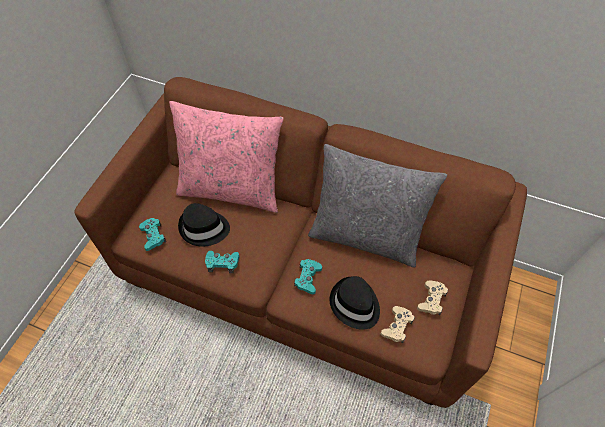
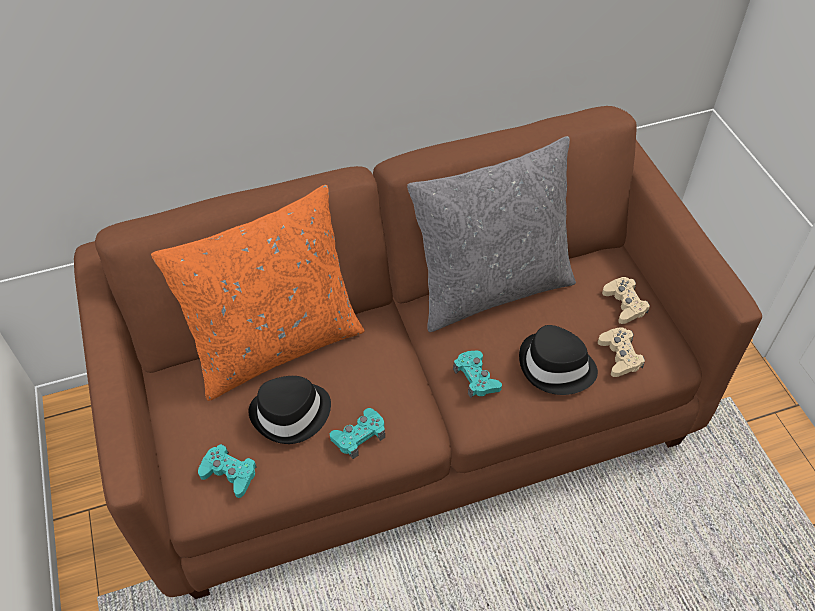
camera: 40 degrees left, 5 degrees down
(231, 189) = (276, 344): pink pillow -> orange pillow

